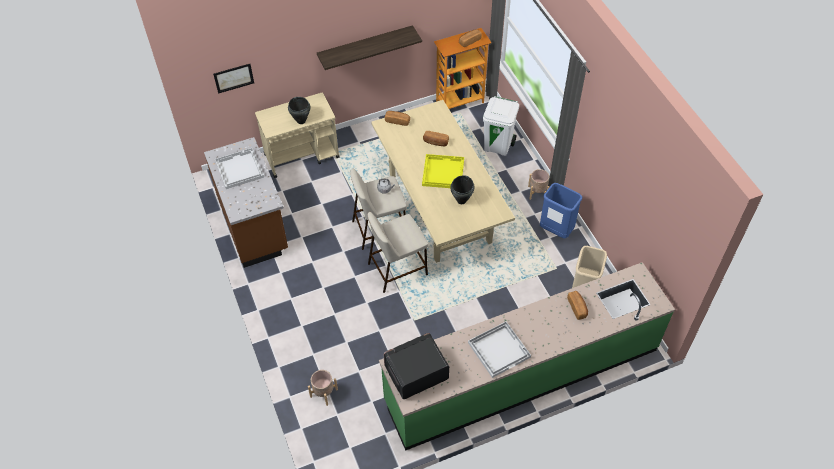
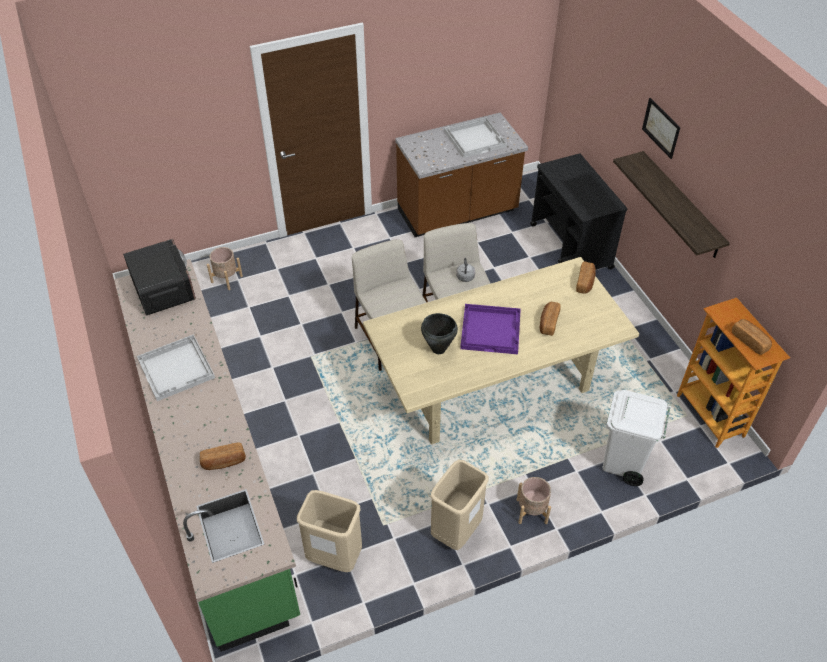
camera: 90 degrees right, 5 degrees down
(234, 78) = (584, 90): picture -> picture (661, 128)
(301, 121) = (570, 191): black cooking pot -> none
(302, 156) = (571, 247): beige cart -> black cart
(442, 172) = (491, 330): yellow tray -> purple tray
(556, 230) = (456, 531): blue trash can -> beige trash can

